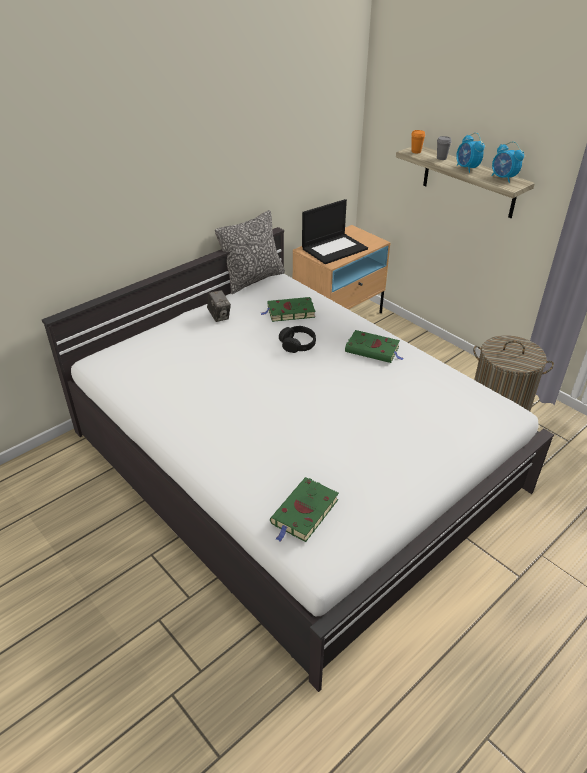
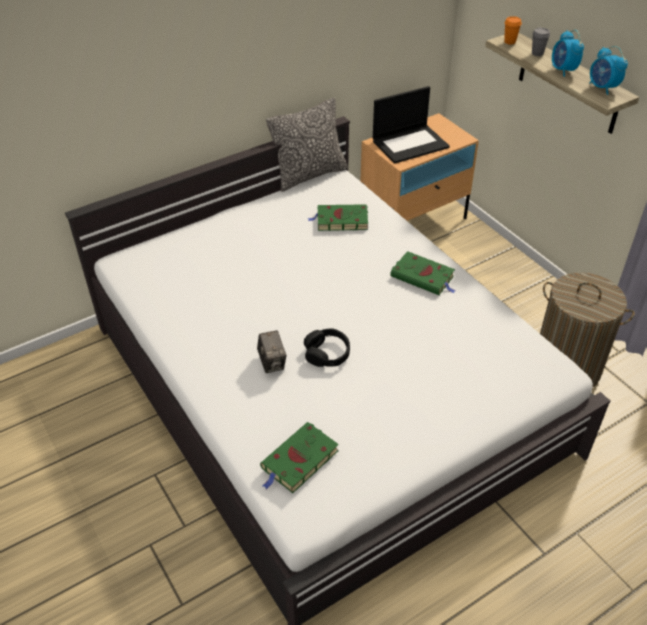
camera: 10 degrees right, 5 degrees up
(219, 316) = (261, 218): camera -> camera (272, 363)
(297, 344) = (340, 261): black headphones -> black headphones (327, 353)

